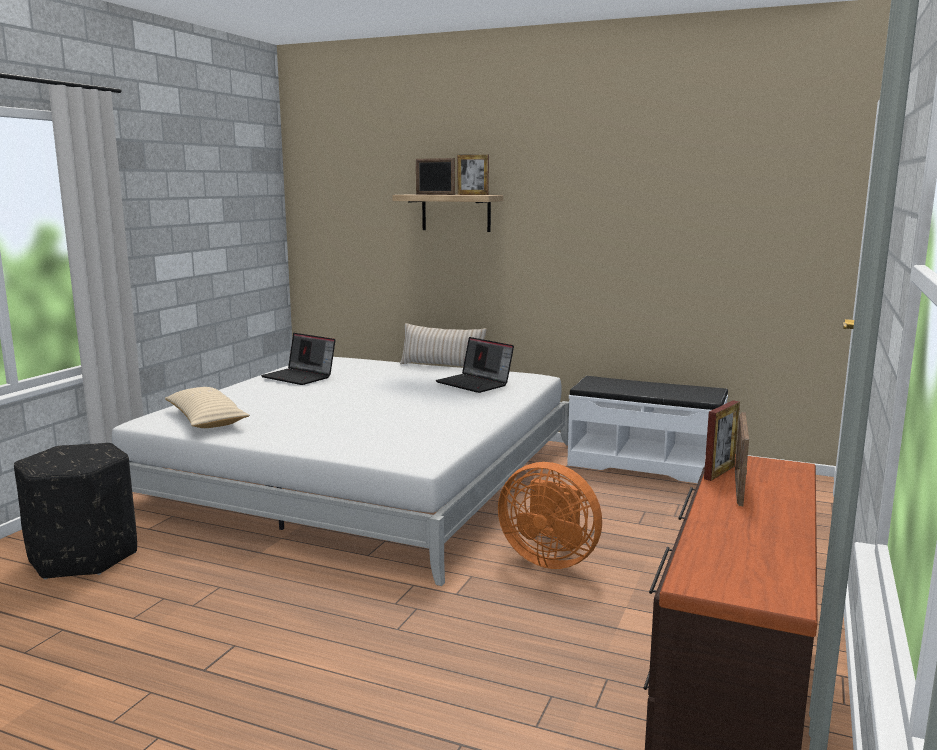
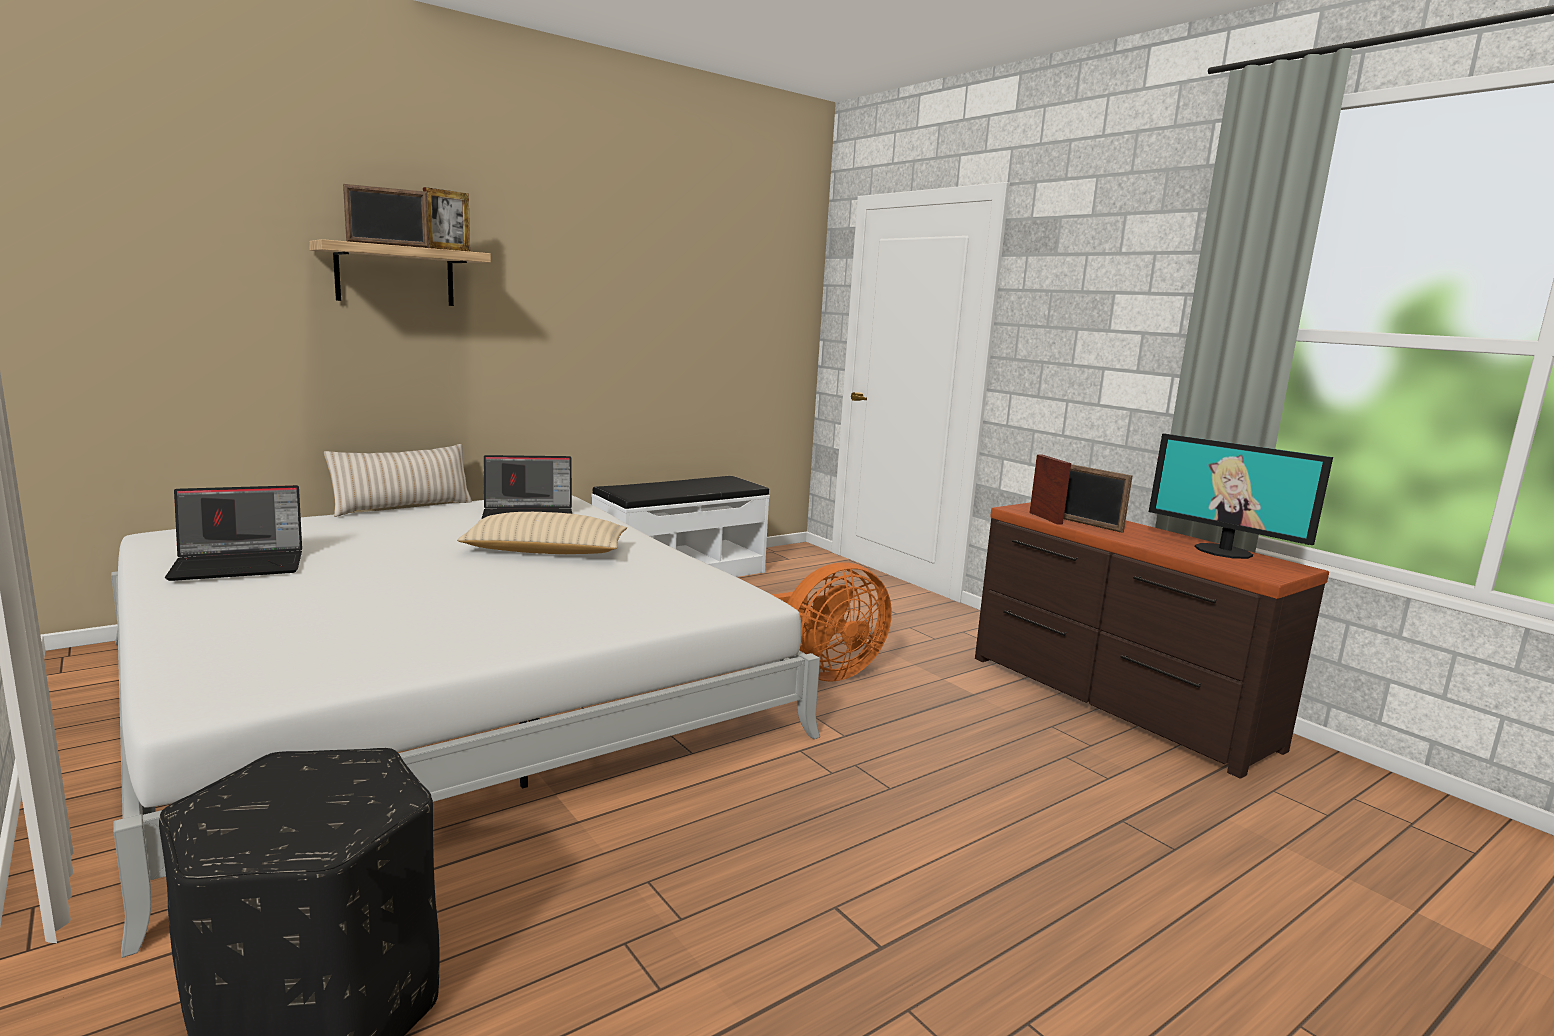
camera: 60 degrees left, 0 degrees up
(206, 419) = (312, 659): beige pillow -> beige pillow (545, 551)
(772, 556) = (1224, 551): none -> monitor

